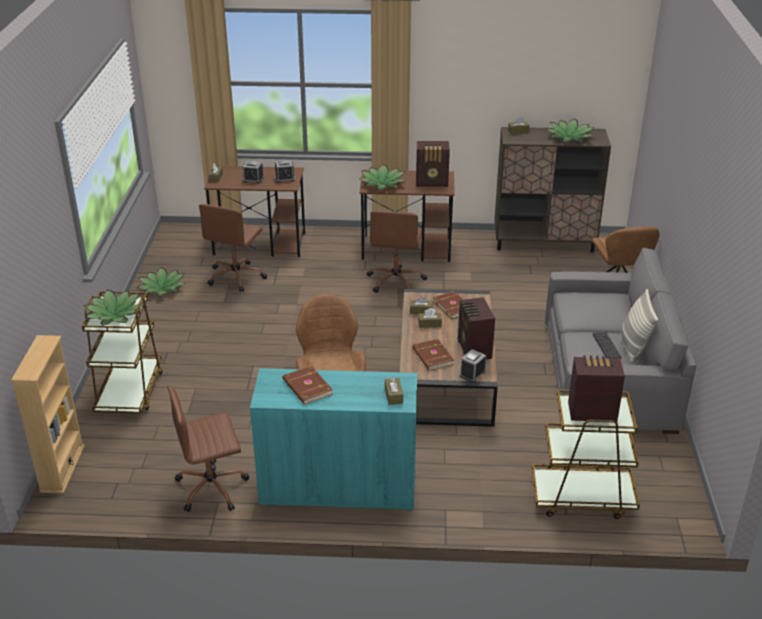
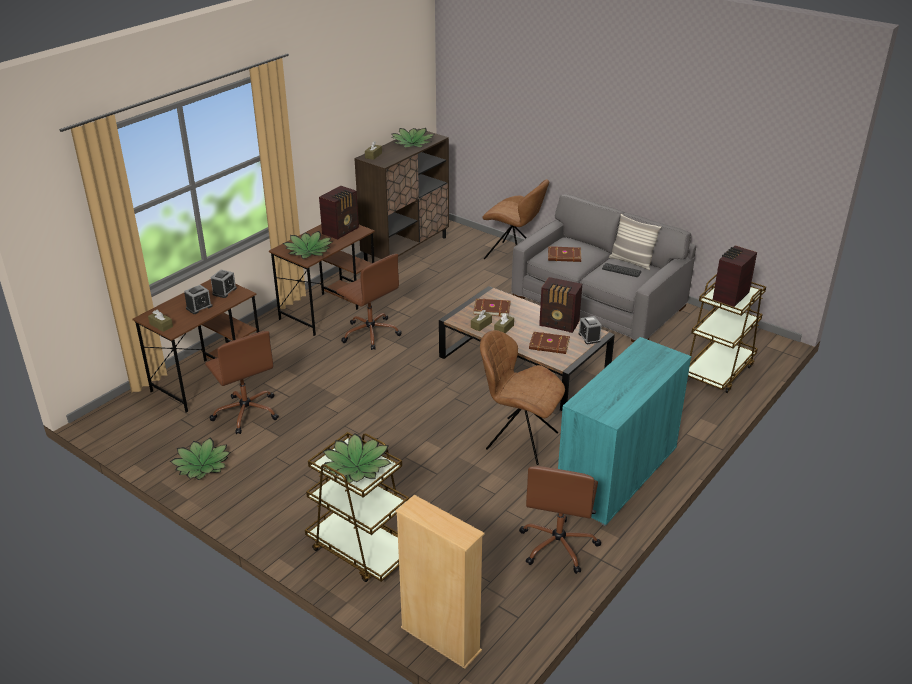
camera: 55 degrees left, 0 degrees up
(306, 388) = (614, 392): brown book -> brown book (564, 256)
(393, 396) = (661, 357): brown tissue box -> none

